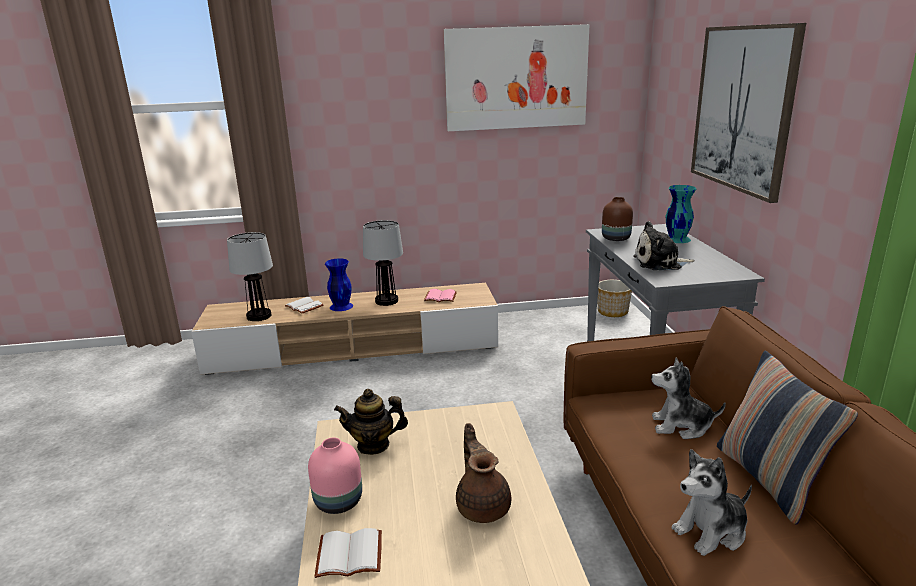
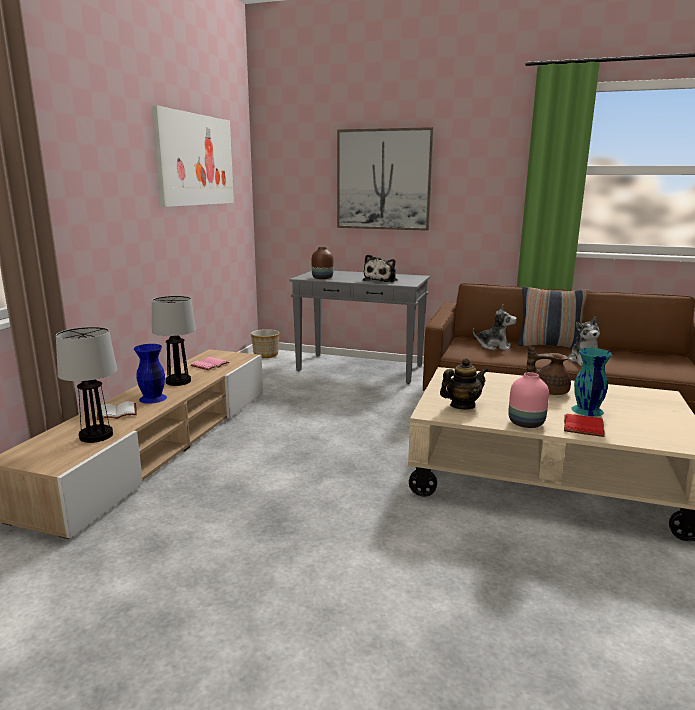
camera: 65 degrees left, 5 degrees down
(351, 553) = (582, 426): white book -> red book
(373, 445) = (462, 406): teapot -> teapot turned 135 degrees counterclockwise
(676, 239) = (346, 273): turquoise vase -> turquoise vase (586, 410)
(681, 426) = (494, 346): plush toy -> plush toy turned 105 degrees counterclockwise

